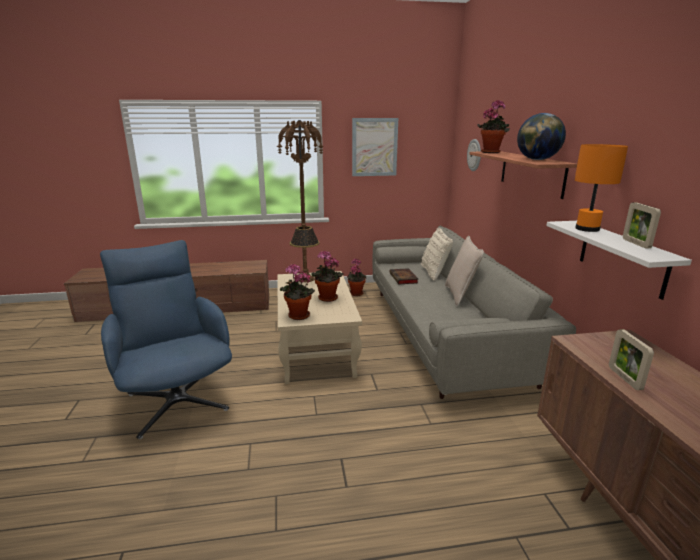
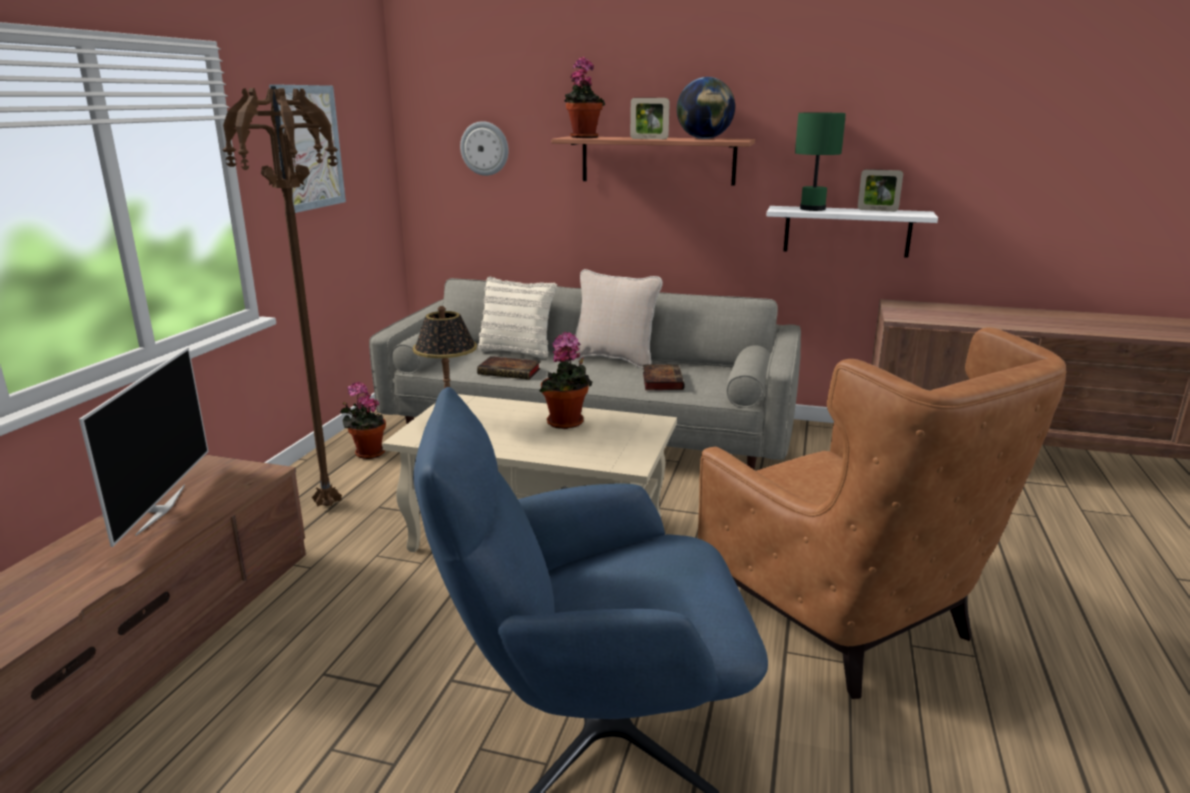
camera: 65 degrees left, 0 degrees up
(223, 266) = (159, 509): none -> television
(291, 463) = (845, 619): none -> brown armchair
(297, 316) = (619, 455): potted plant -> none
(441, 313) = (661, 381): none -> book
(588, 229) = (813, 209): orange table lamp -> green table lamp
(624, 378) = (976, 322): picture frame -> picture frame (649, 139)

